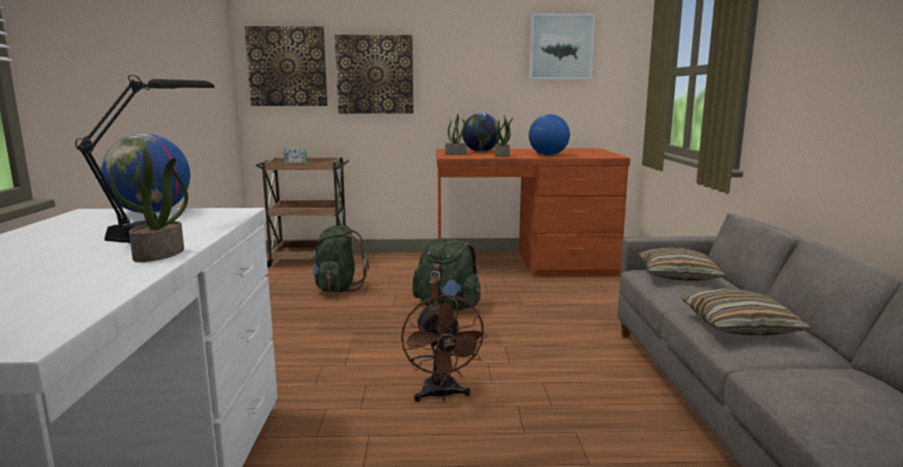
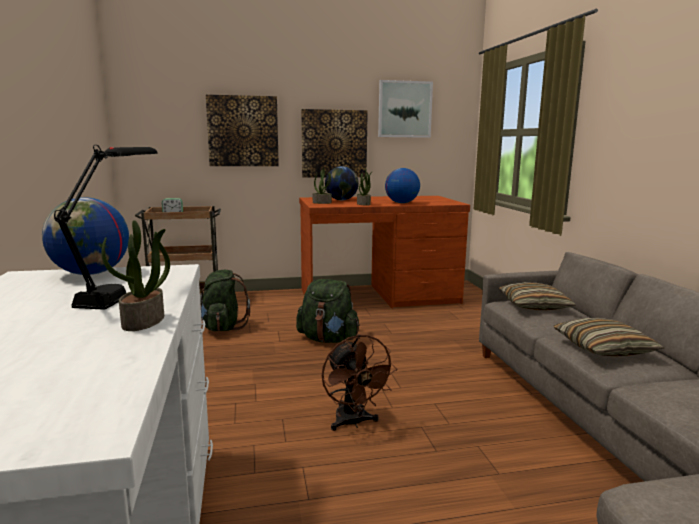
camera: 10 degrees left, 0 degrees up
(287, 66) = (160, 123): picture -> picture (334, 144)

